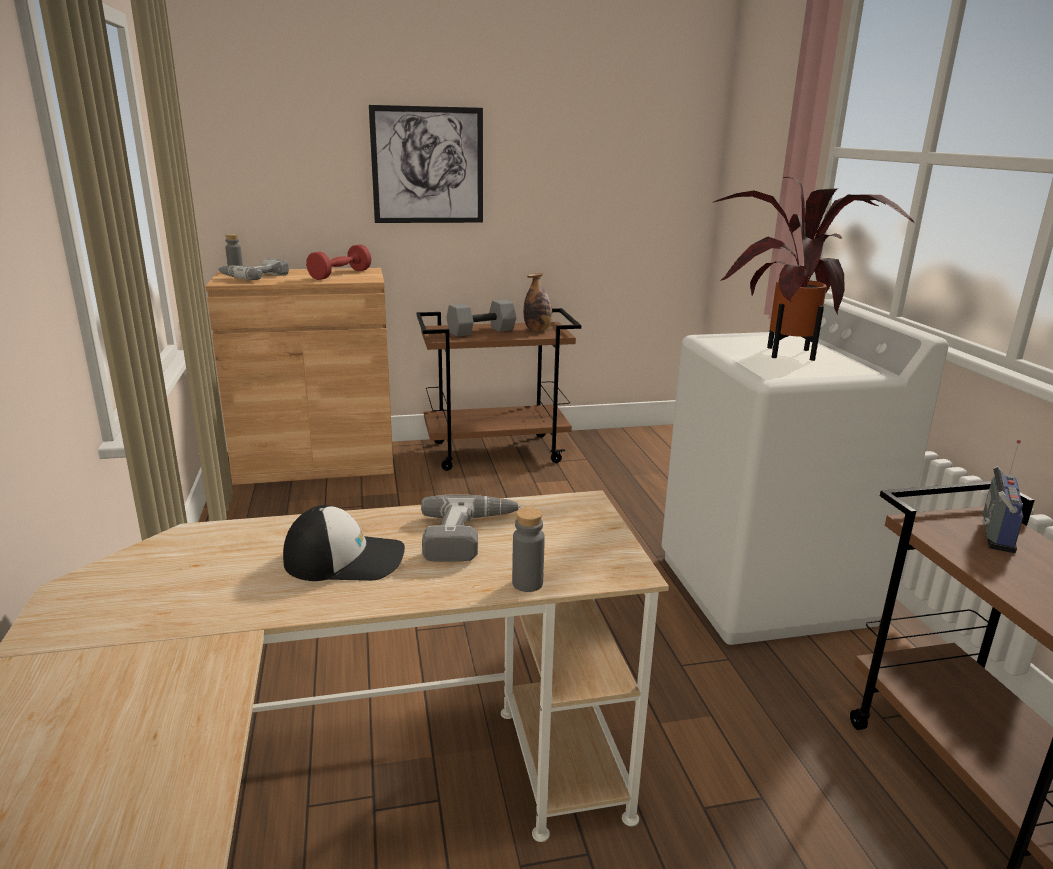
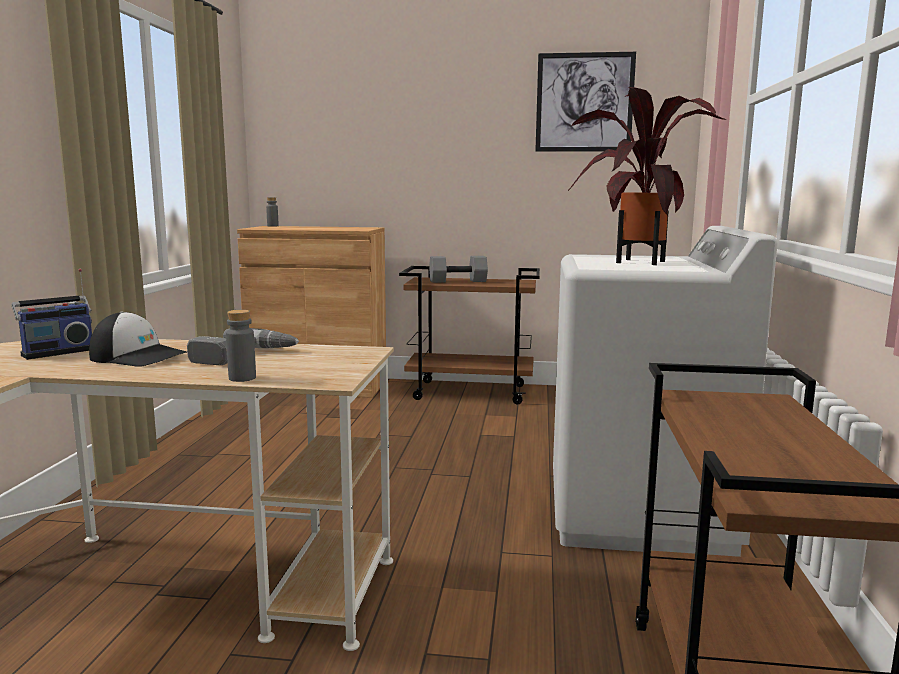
camera: 20 degrees right, 10 degrees down
(254, 276) = (280, 227): power drill -> none
(340, 275) = (344, 228): red dumbbell -> none
(428, 165) = (426, 145): picture -> picture (584, 102)
(537, 330) = (507, 282): bottle -> none
(994, 534) = (755, 409): radio -> radio (57, 352)

